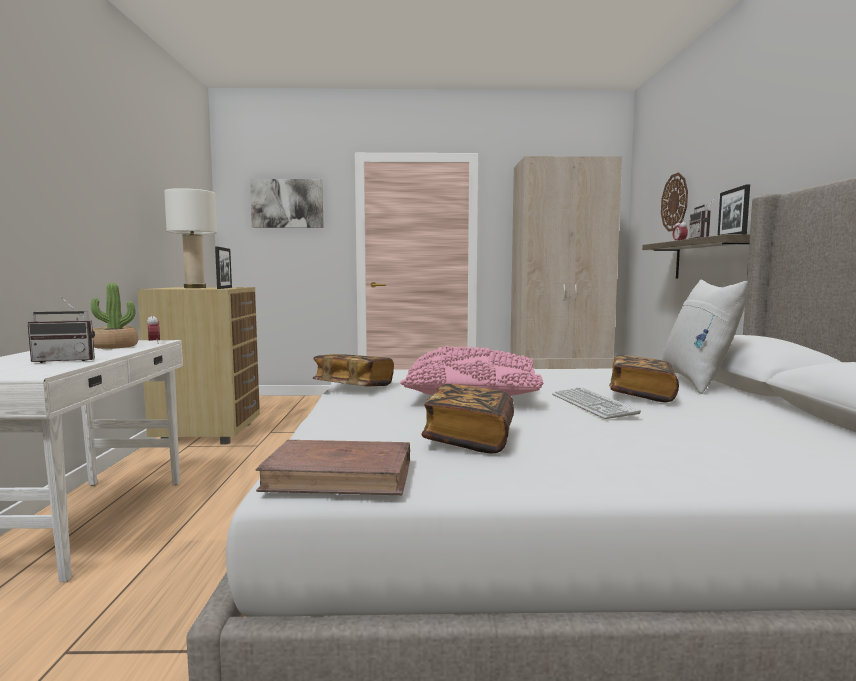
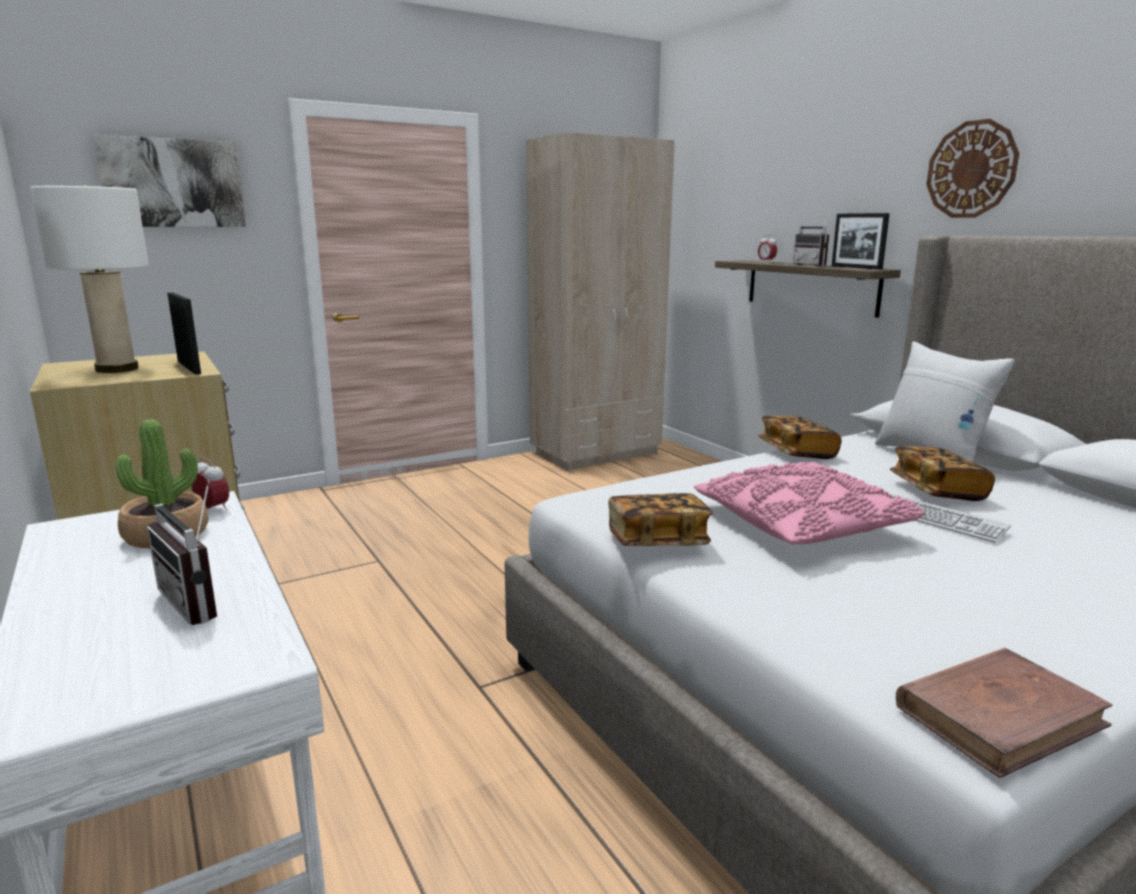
camera: 30 degrees left, 10 degrees up
(67, 360) = (201, 601): radio -> radio turned 90 degrees clockwise
(470, 439) = (964, 610): book -> book (796, 452)
(675, 202) = (746, 208): wall clock -> wall clock (971, 169)

